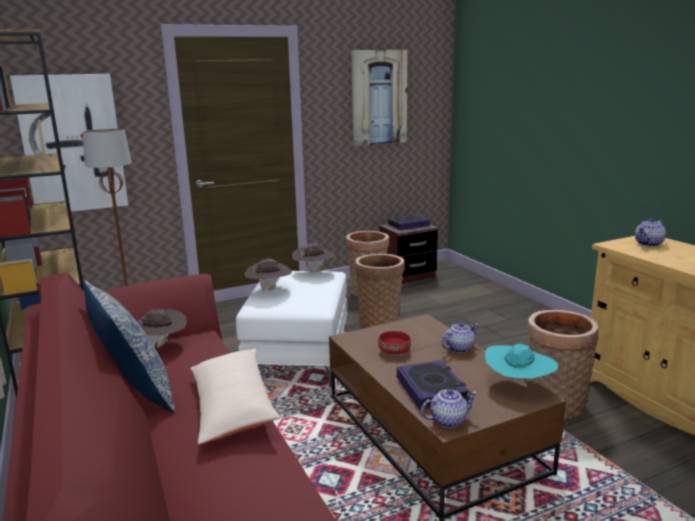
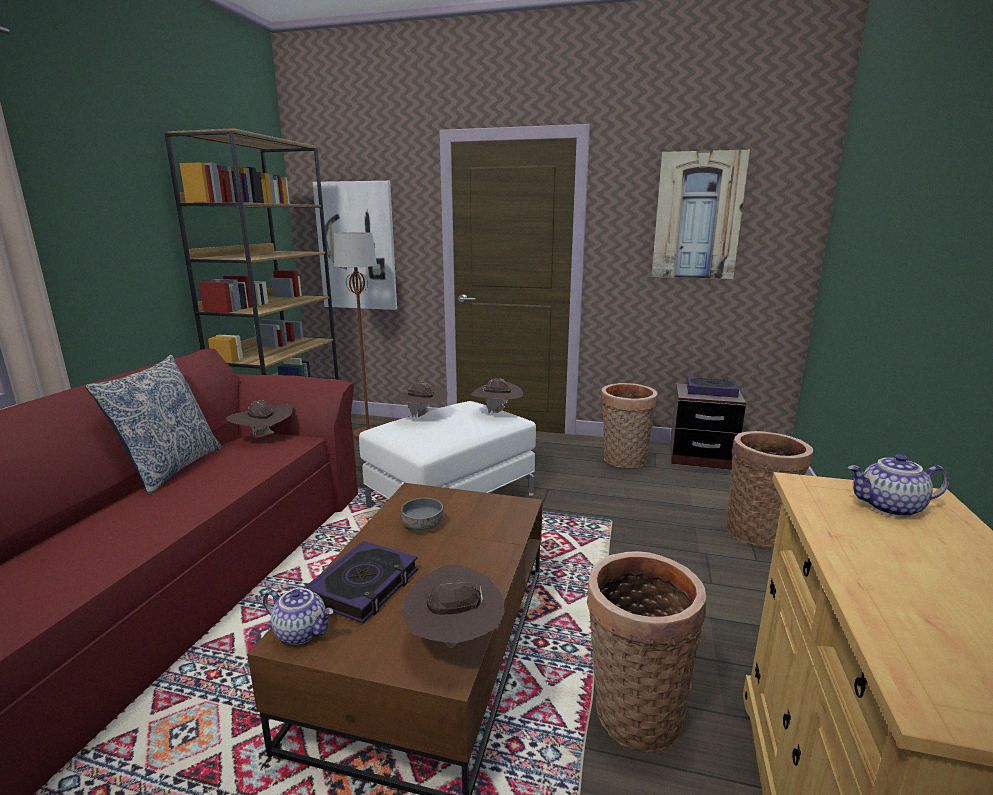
camera: 40 degrees right, 0 degrees up
(232, 406) = (182, 509): beige pillow -> none
(379, 324) = (580, 500): basket -> basket (757, 531)
(395, 351) = (423, 525): red bowl -> grey bowl
(459, 348) = (489, 555): teapot -> none
(518, 385) = (454, 640): turquoise hat -> brown hat

